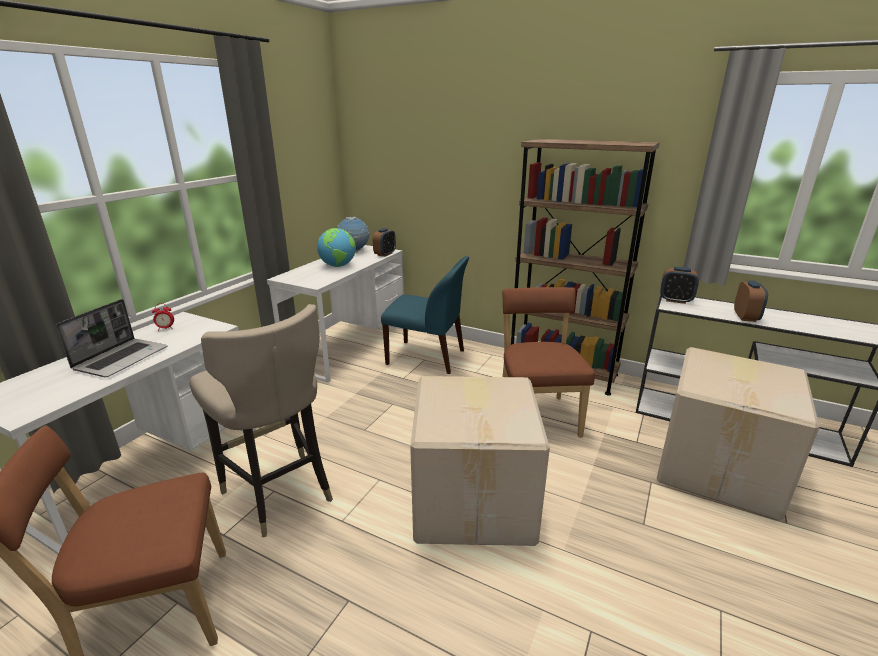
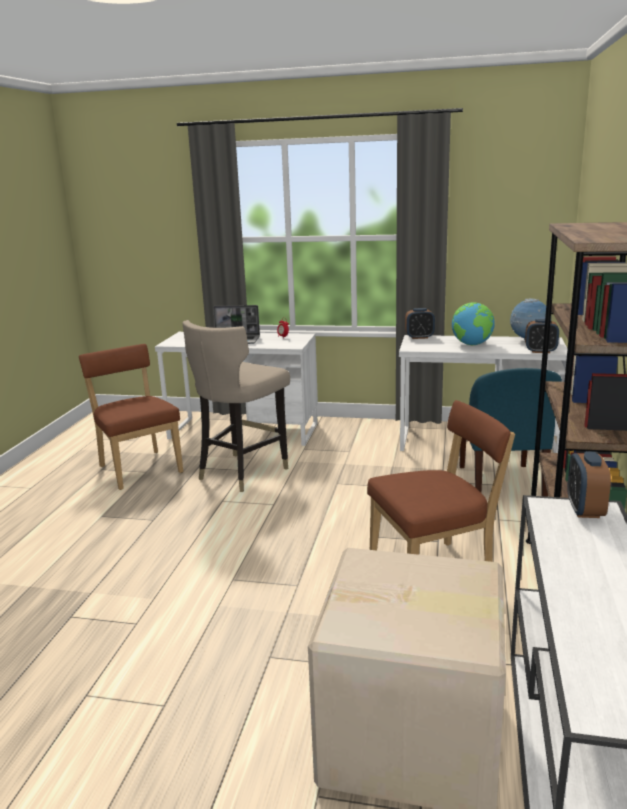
camera: 75 degrees right, 5 degrees down
(475, 500) = (266, 551): cardboard box -> none
(745, 317) = (568, 566): alarm clock -> alarm clock (419, 337)

